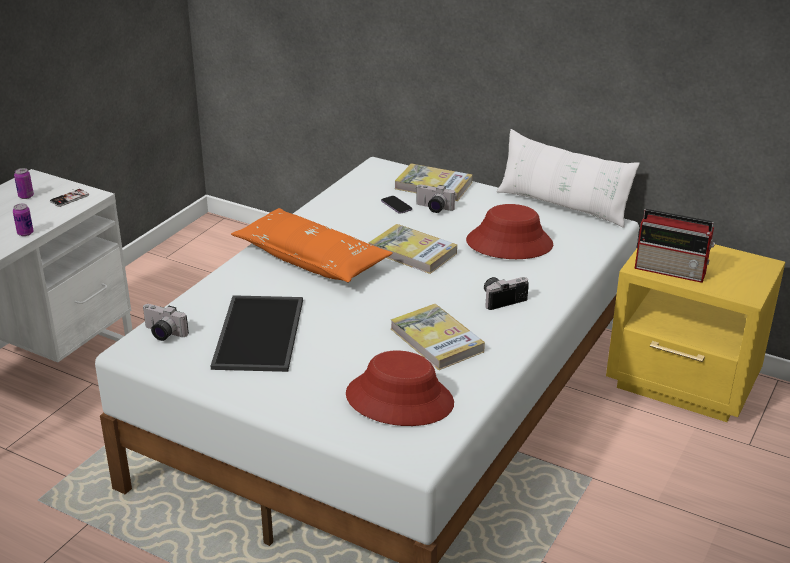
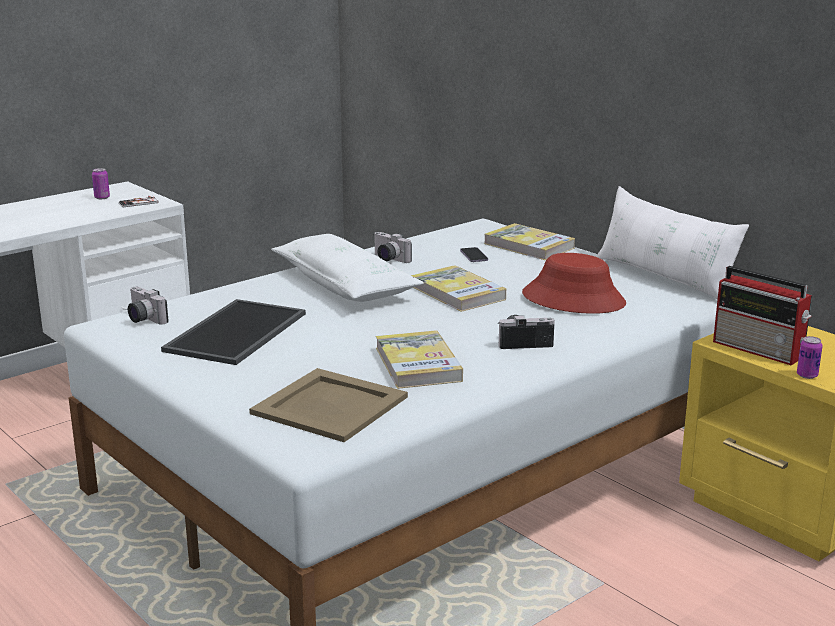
camera: 20 degrees right, 10 degrees down
(25, 233) = (73, 221): can -> can (807, 375)
(312, 259) = (345, 285): orange pillow -> white pillow
(399, 399) = (331, 405): red hat -> beige tray
(433, 208) = (512, 263): camera -> camera (388, 259)

